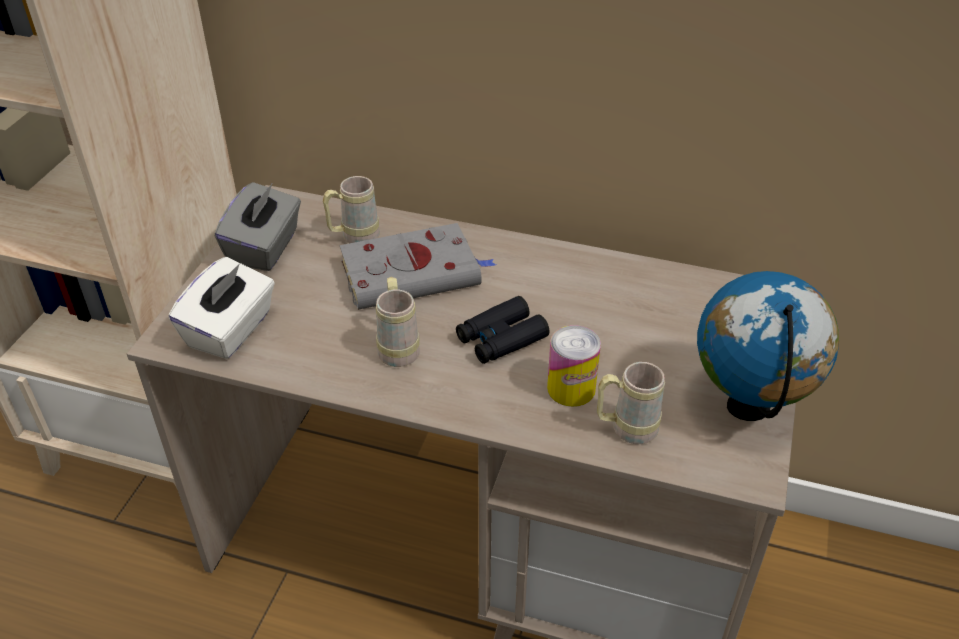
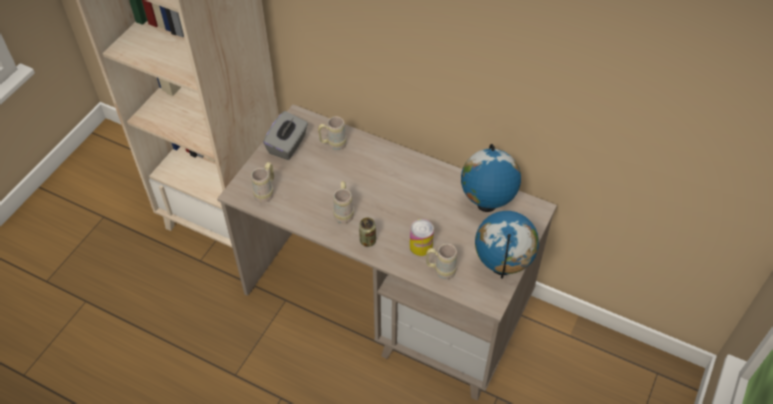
camera: 10 degrees right, 10 degrees up
(231, 330) = (266, 192): white tissue box -> beige mug
(414, 273) = (359, 170): grey book -> none
(459, 392) = (367, 241): none -> can
(501, 338) = (394, 214): black binoculars -> none
(676, 302) = (486, 205): none -> globe

